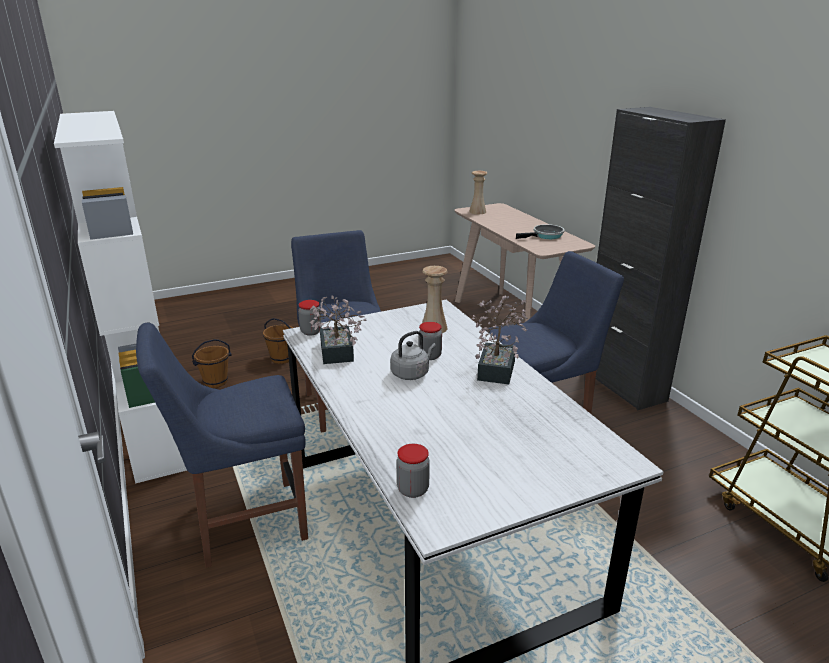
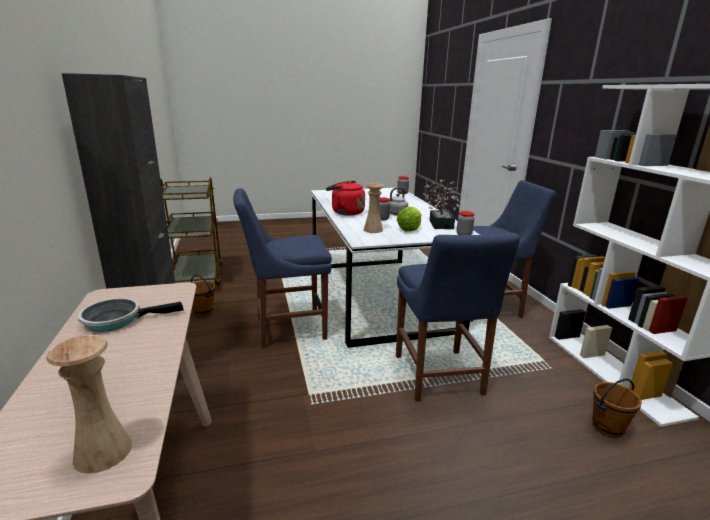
camera: 170 degrees left, 5 degrees down
(282, 358) = (547, 464): brown bucket -> brown bucket (203, 311)
(384, 335) = (409, 229): none -> lettuce
(498, 367) = (345, 212): potted plant -> red kettle

